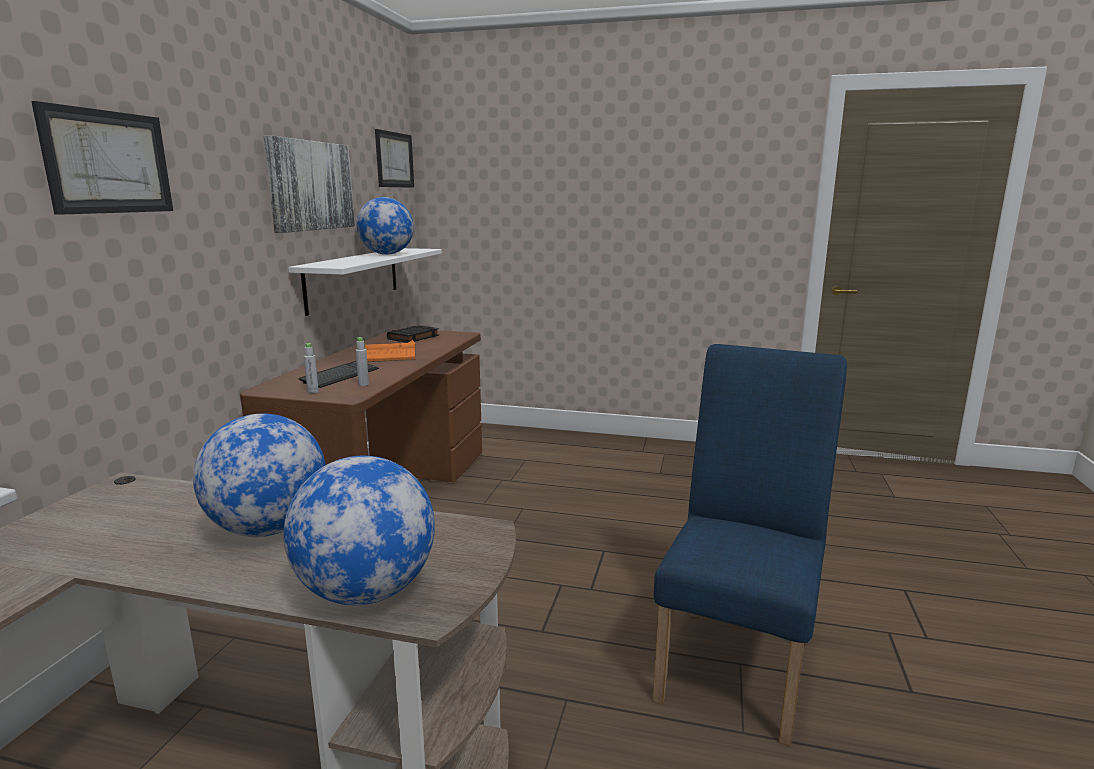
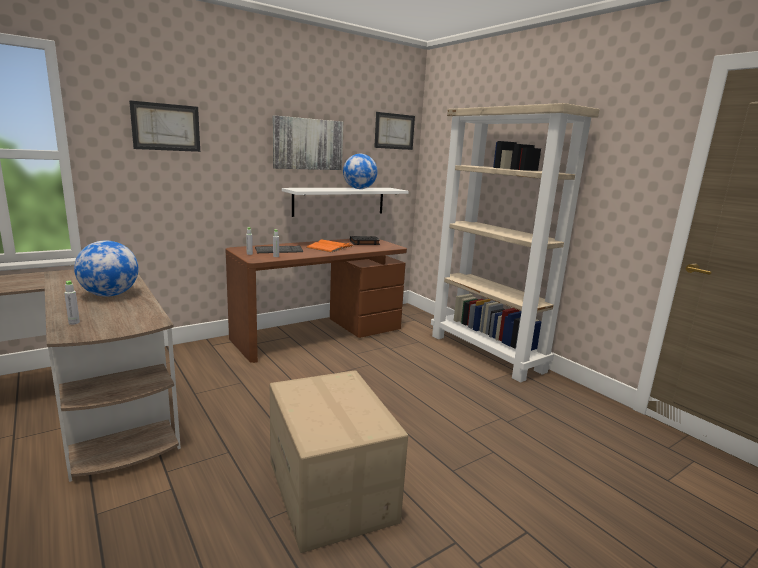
camera: 40 degrees right, 0 degrees up
(366, 592) = (74, 323): globe -> grey bottle
(610, 445) = (487, 353): none -> beige bookcase
(738, 660) = (332, 490): blue chair -> cardboard box

